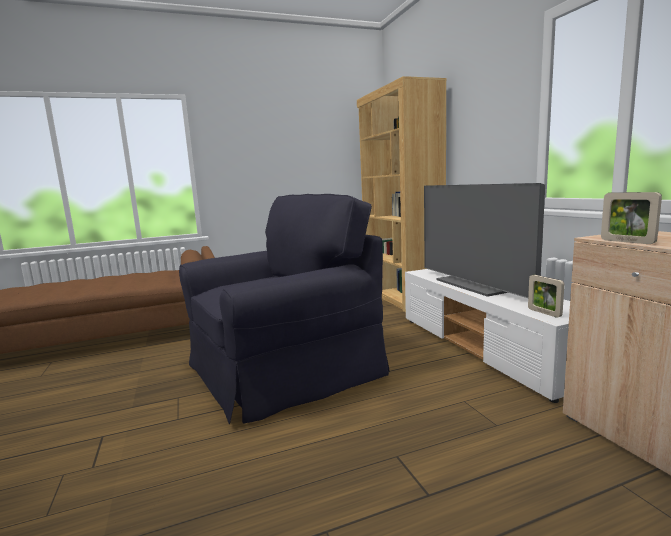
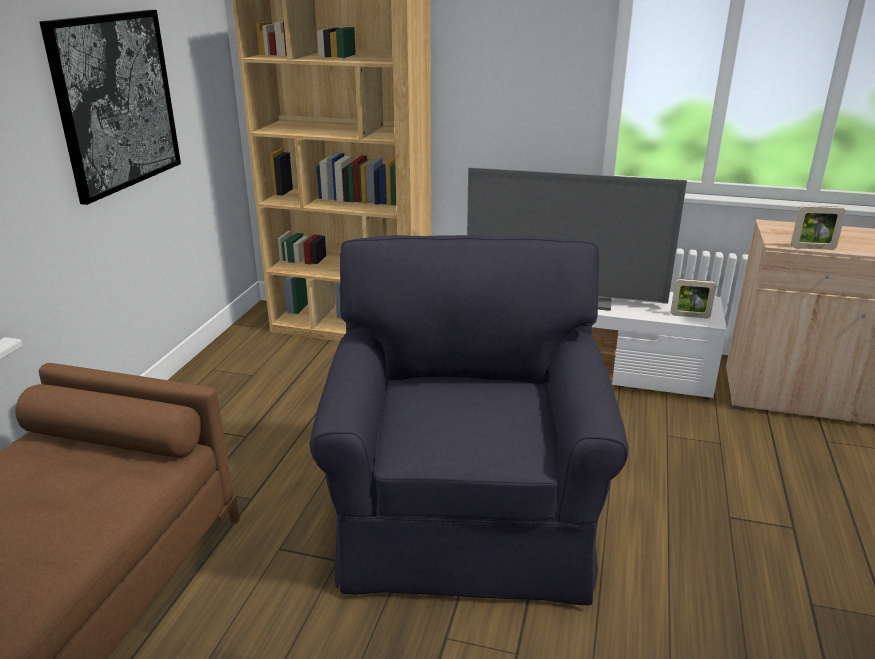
camera: 55 degrees left, 15 degrees up
(290, 155) = (116, 102): none -> picture

